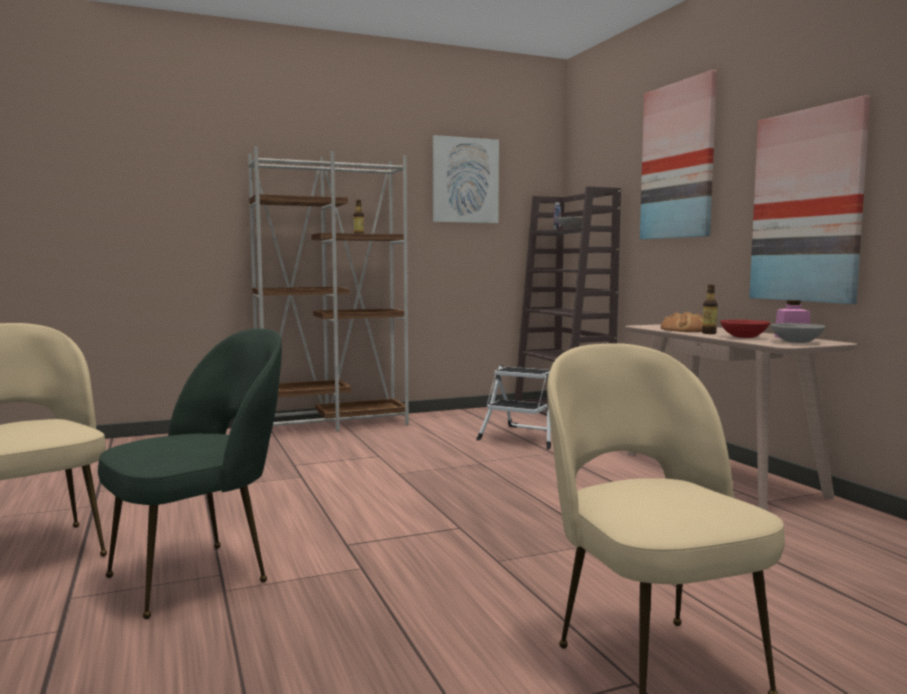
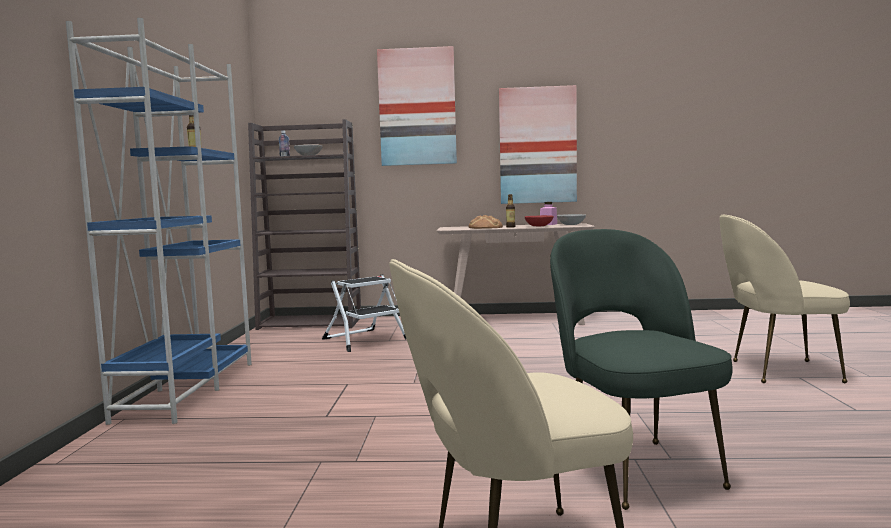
camera: 65 degrees left, 0 degrees up
(334, 425) = (189, 390): brown bookcase -> blue bookcase
(465, 180) = (212, 99): picture -> none

